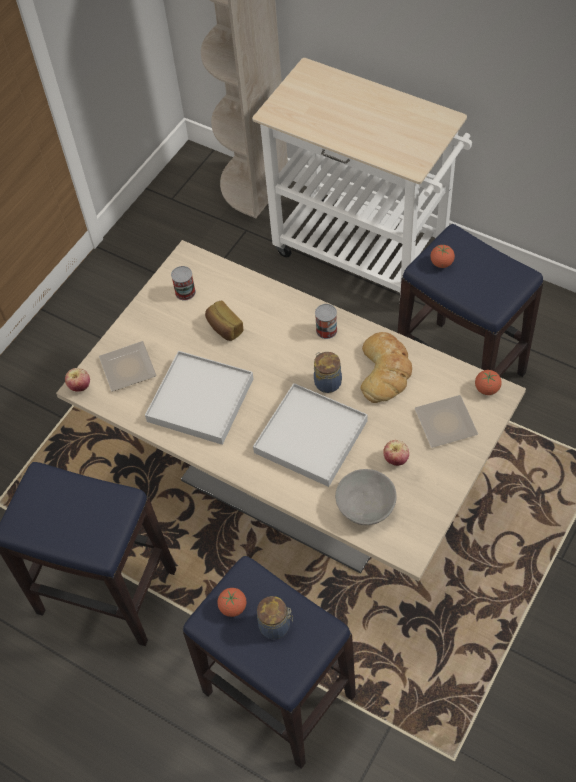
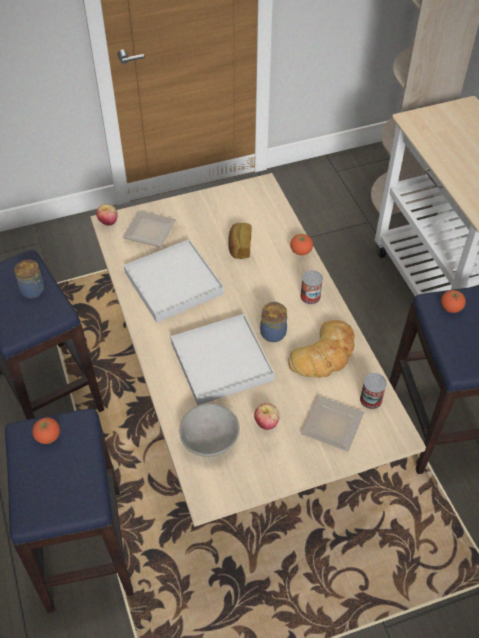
camera: 35 degrees right, 5 degrees down
(185, 292) = (238, 207): can -> can (371, 399)
(276, 626) = (62, 473): jar -> jar (33, 291)
(487, 389) = (392, 424): tomato -> tomato (301, 251)

